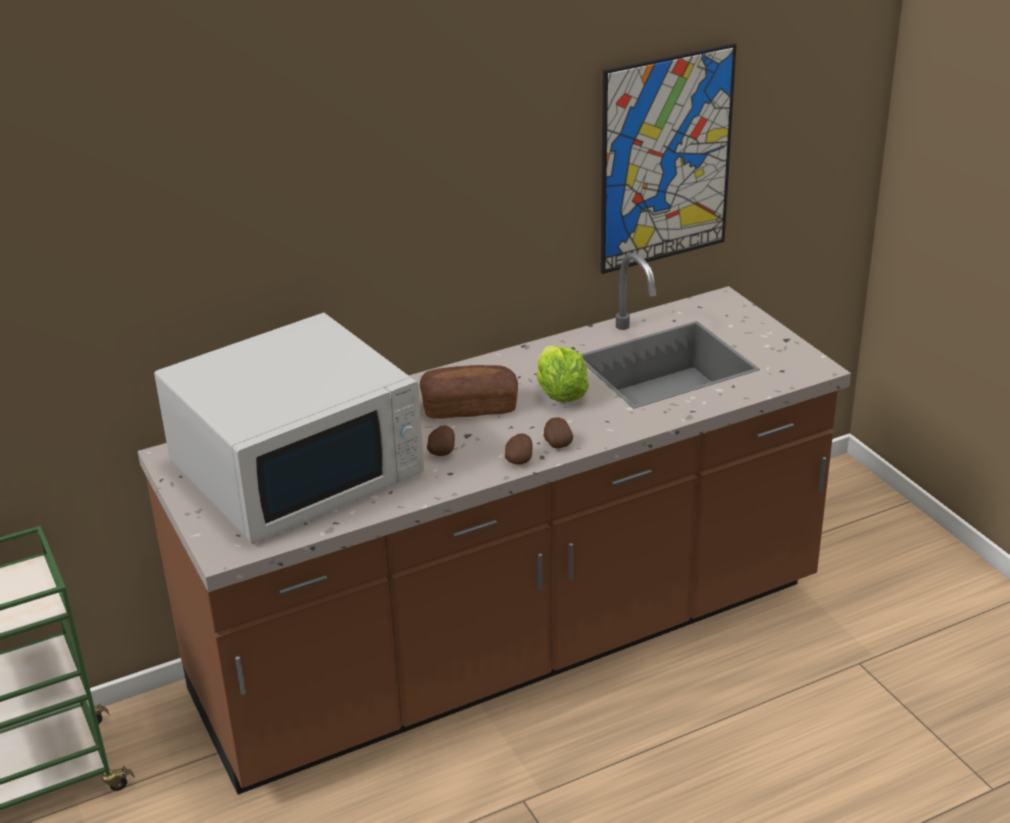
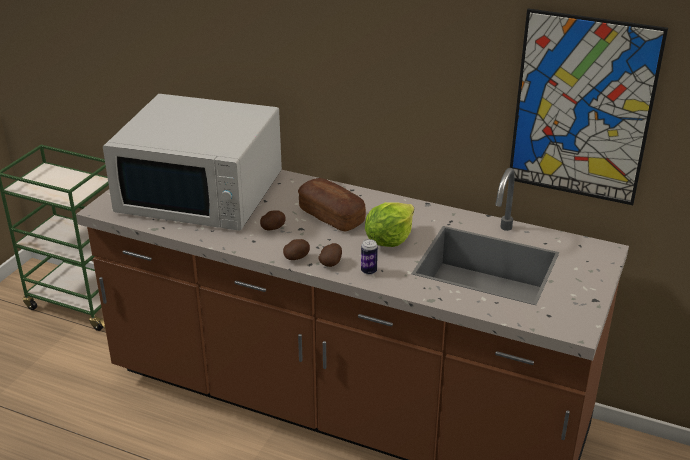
camera: 50 degrees right, 0 degrees up
(599, 428) = (369, 271): none -> can

